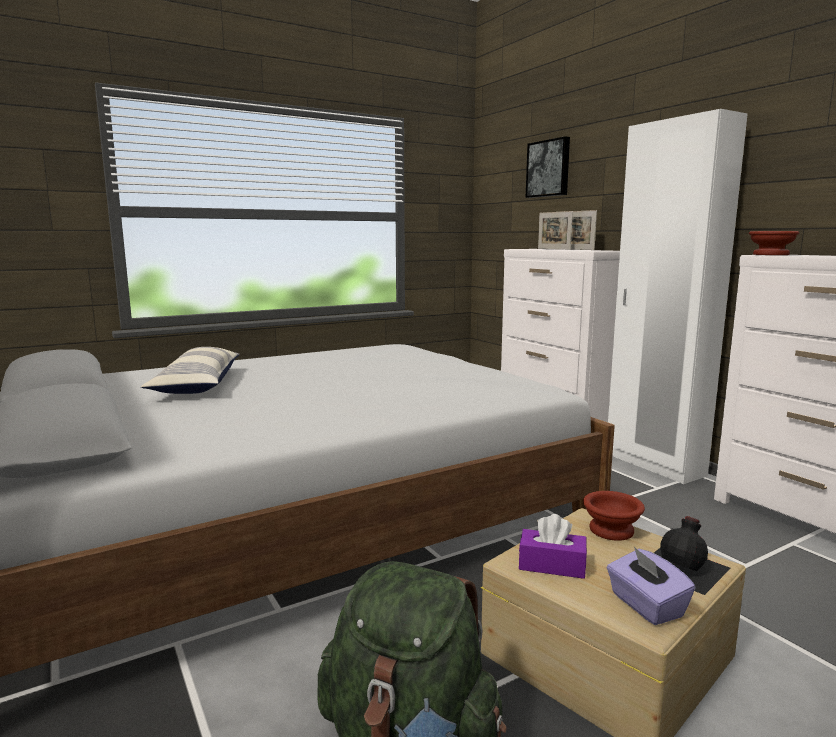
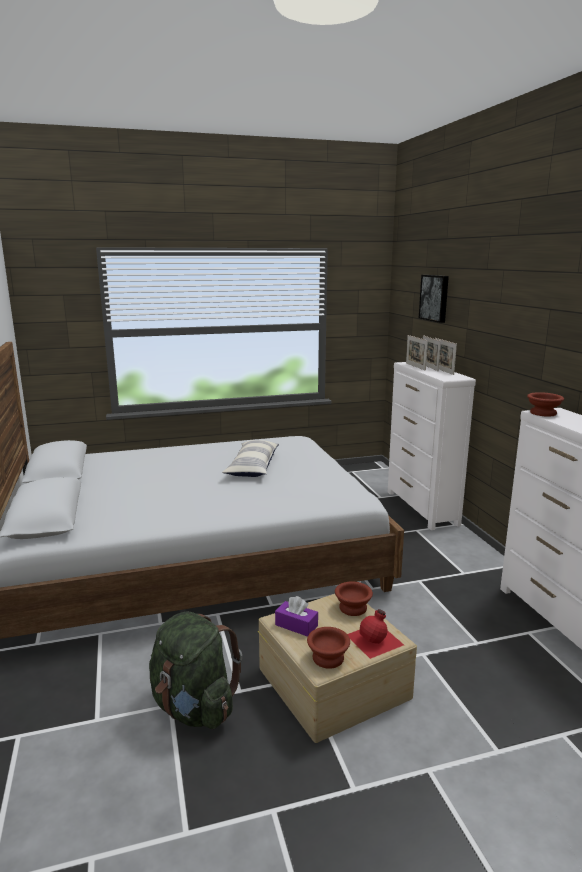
camera: 15 degrees right, 5 degrees up
(197, 384) = (139, 471): pillow -> pillow (253, 467)
(536, 249) = (415, 366): none -> picture frame
(645, 605) = (329, 658): purple tissue box -> brown bowl
(653, 465) = (477, 553): white wardrobe -> none
(684, 567) = (375, 640): black bottle -> red bottle

